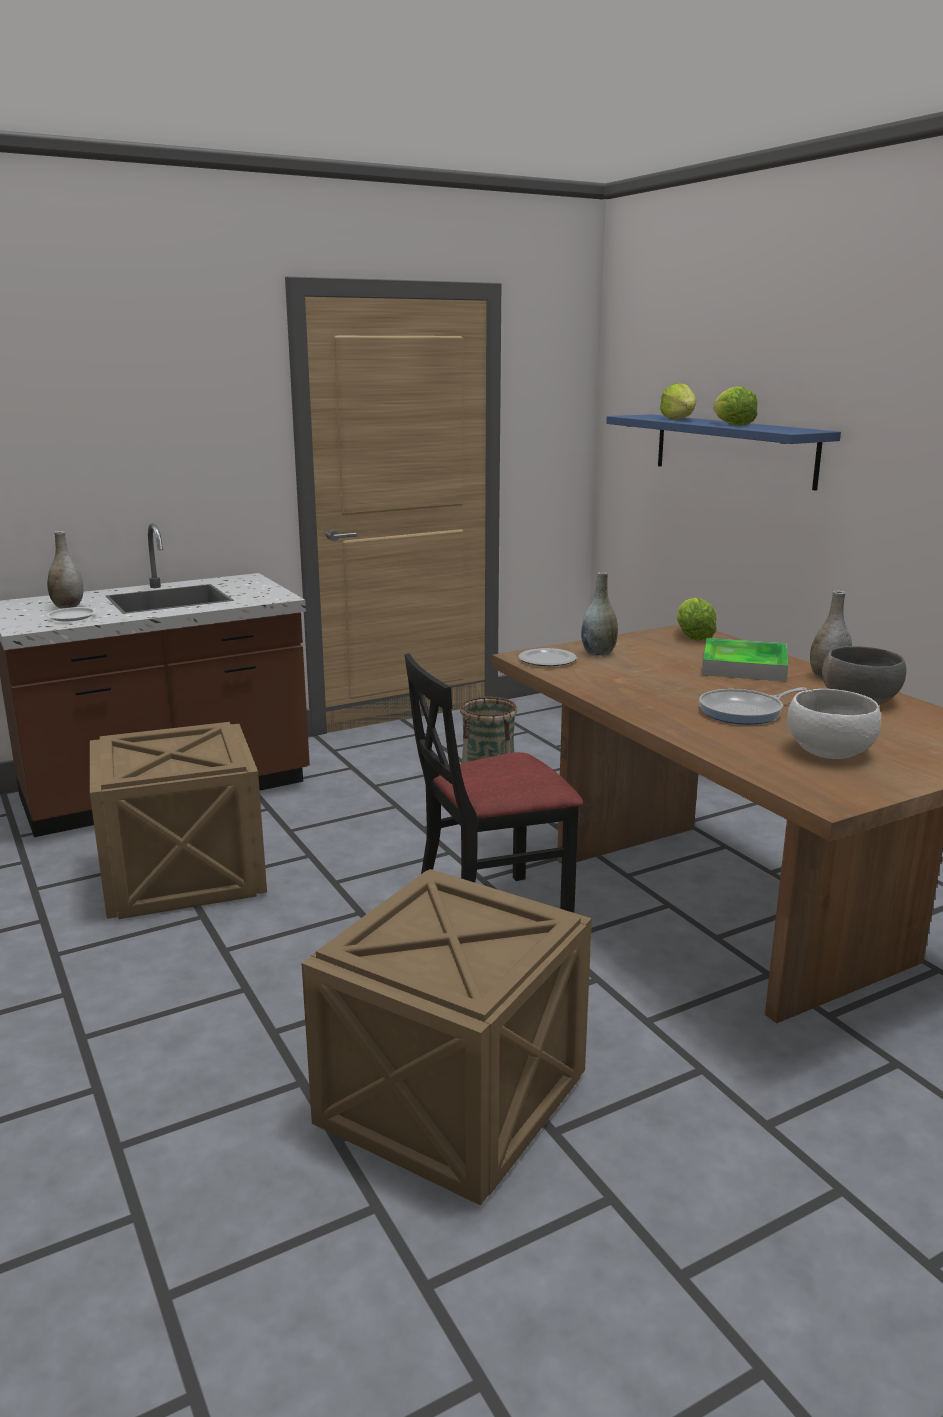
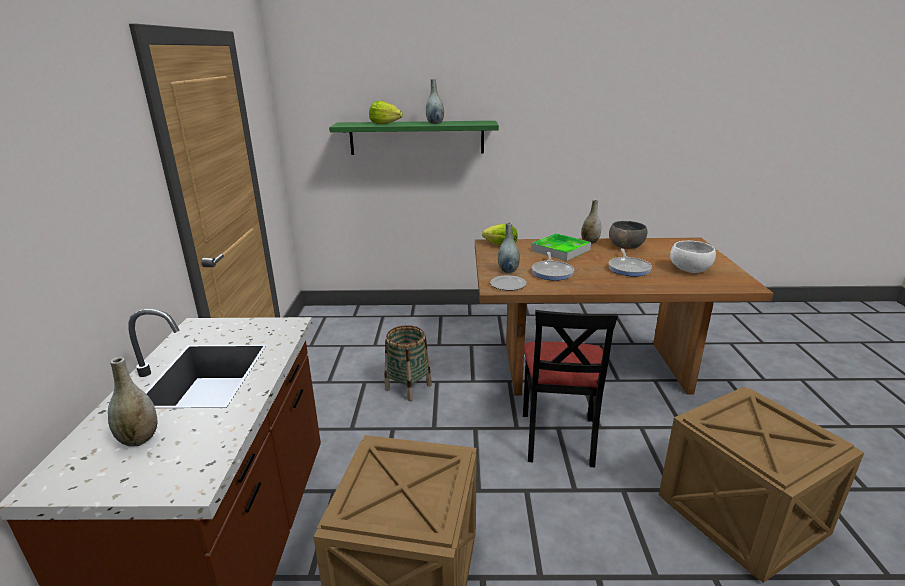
camera: 60 degrees left, 5 degrees up
(72, 617) = (195, 441): white plate -> none
(636, 673) = (552, 272): none -> frying pan
(732, 425) = (435, 123): lettuce -> grey vase
(733, 449) = (417, 138): blue shelf -> green shelf

